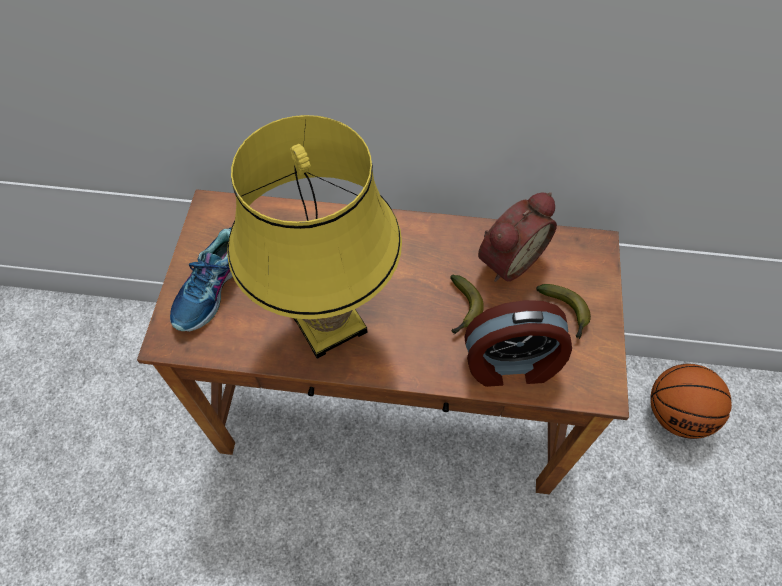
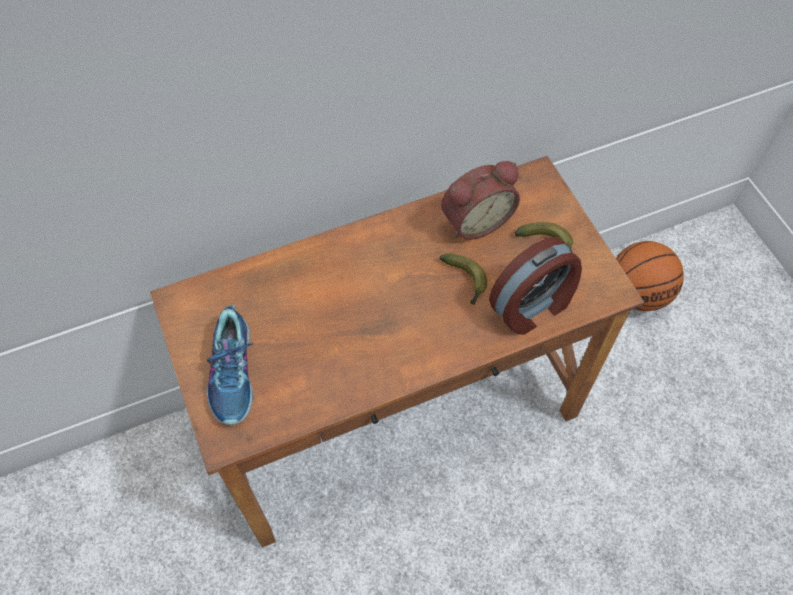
camera: 30 degrees left, 0 degrees up
(329, 323) = (361, 350): yellow table lamp -> none
(507, 258) = (474, 220): alarm clock -> alarm clock turned 45 degrees clockwise

